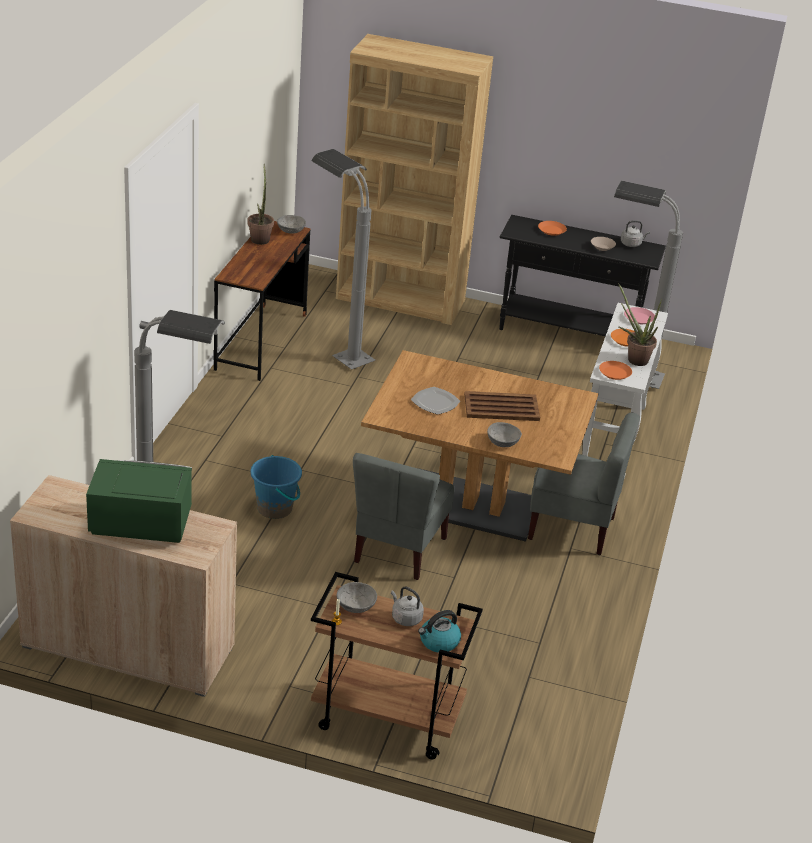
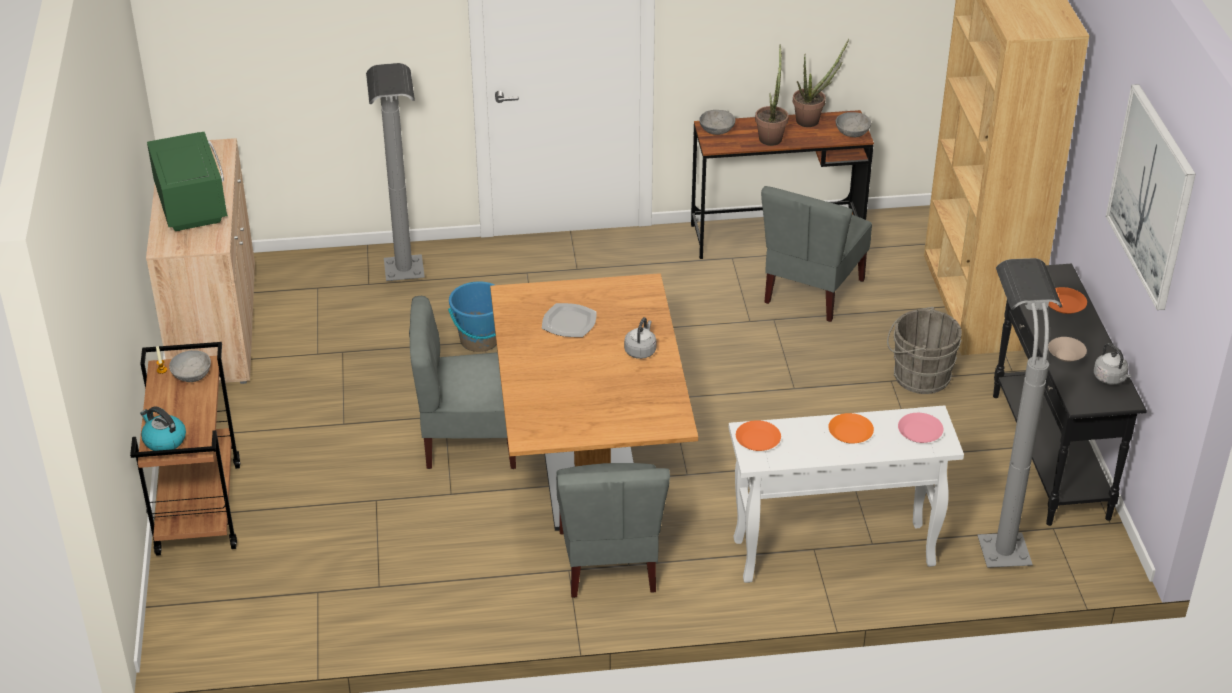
camera: 70 degrees right, 5 degrees up
(338, 351) = (812, 291): grey floor lamp -> grey chair
(405, 618) = (190, 410): grey kettle -> grey kettle (641, 350)
(460, 347) = (918, 376): none -> grey bucket
(500, 407) = (599, 370): brown tray -> none
(502, 442) = (526, 388): grey bowl -> grey bowl (716, 130)
(619, 119) = (1151, 196): none -> picture
(633, 359) = (809, 448): potted plant -> potted plant (771, 136)

